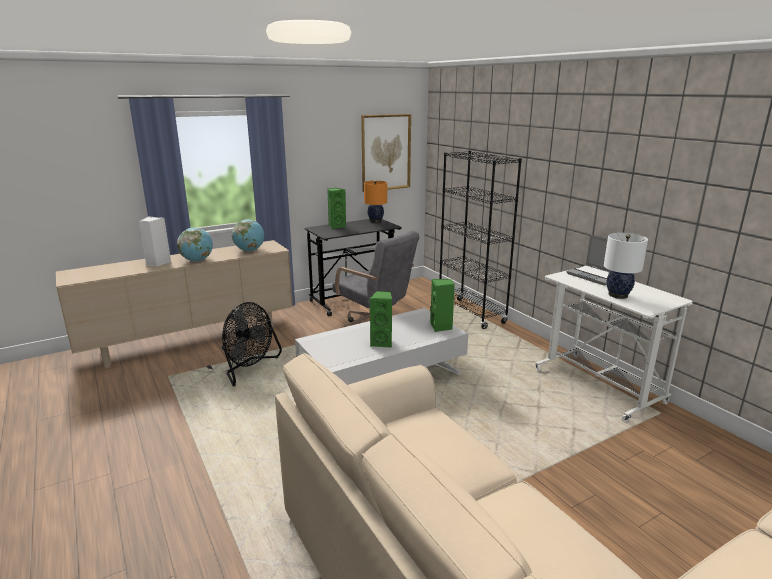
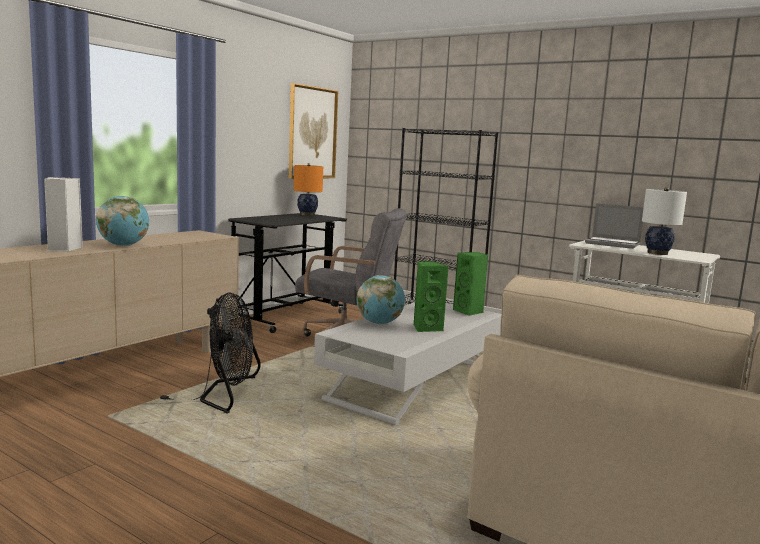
camera: 25 degrees left, 10 degrees down
(250, 250) = (184, 237): globe -> globe (379, 323)
(336, 226) = (267, 217): green speaker -> none

